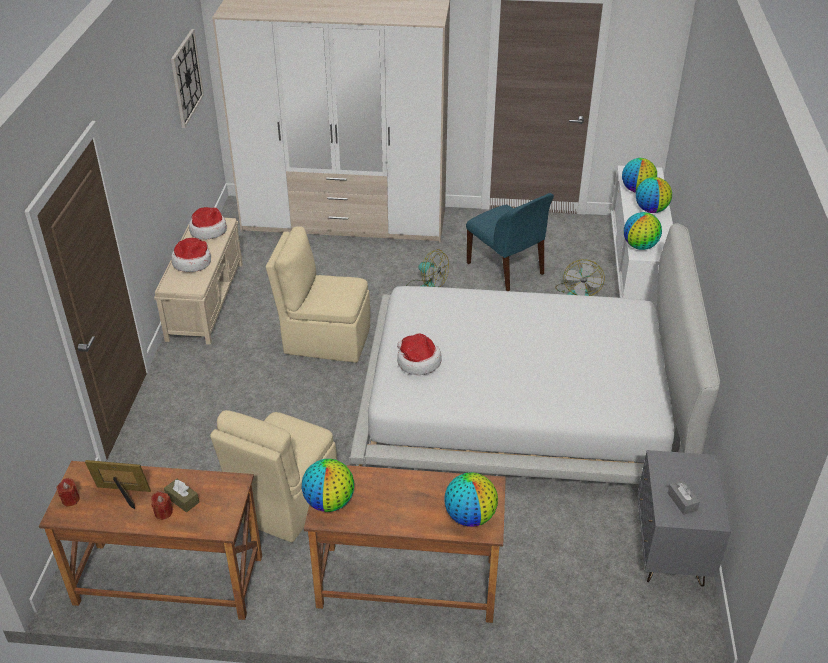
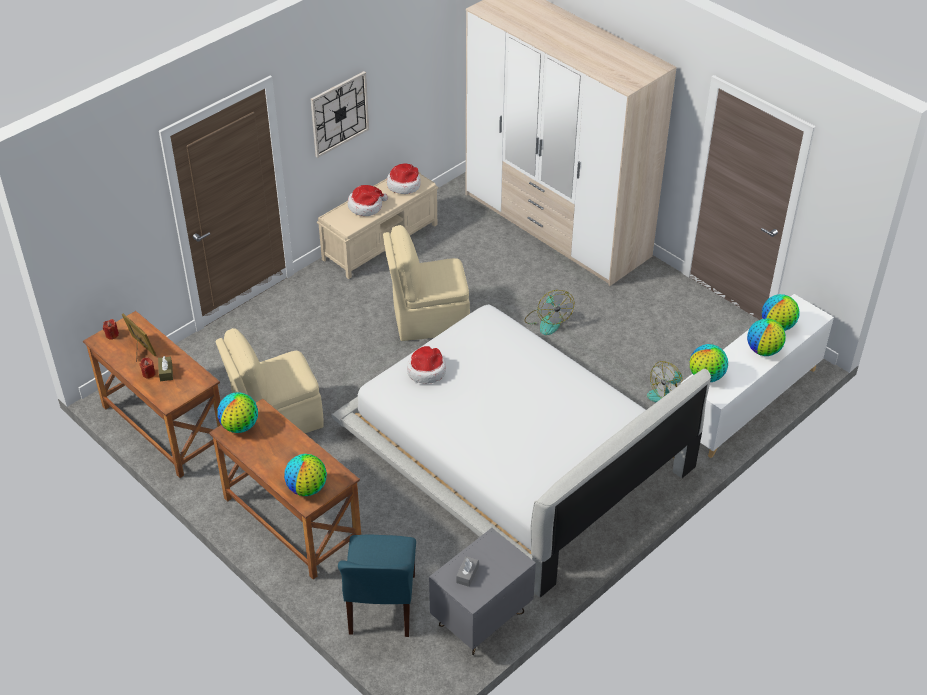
camera: 40 degrees right, 5 degrees up
(186, 78) = (440, 49): wall clock -> wall clock (339, 114)
(325, 339) = (428, 320): beige chair -> beige chair turned 60 degrees counterclockwise
(506, 269) = (635, 339): blue chair -> blue chair (381, 606)

